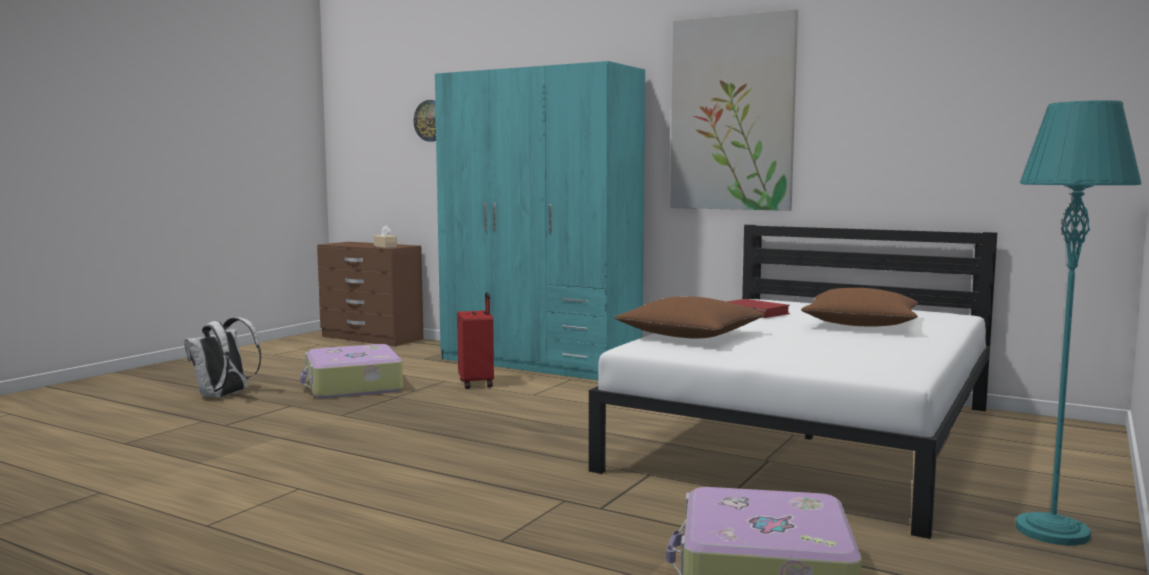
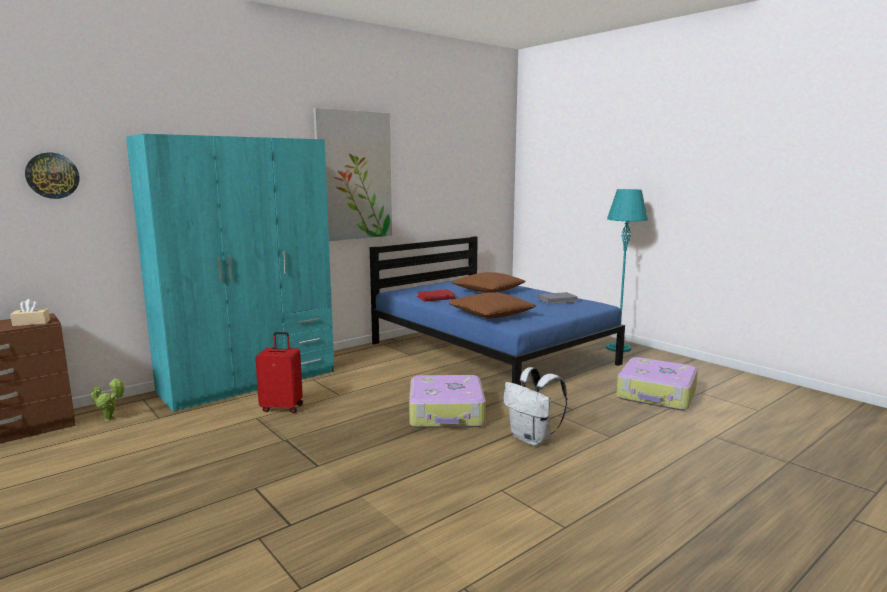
camera: 70 degrees left, 5 degrees up
(224, 396) = (161, 527): white backpack -> white backpack (532, 439)
(353, 386) = (219, 455): suitcase -> suitcase (447, 413)
(412, 350) = (110, 419): none -> potted plant
(810, 437) = (490, 353): white bed -> blue bed
(874, 354) = (557, 300): none -> grey book

